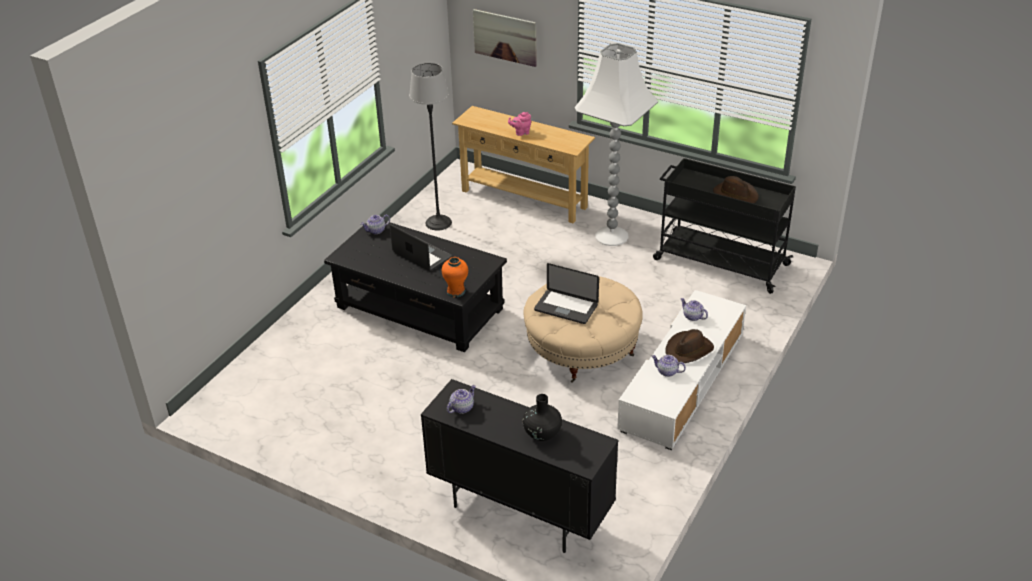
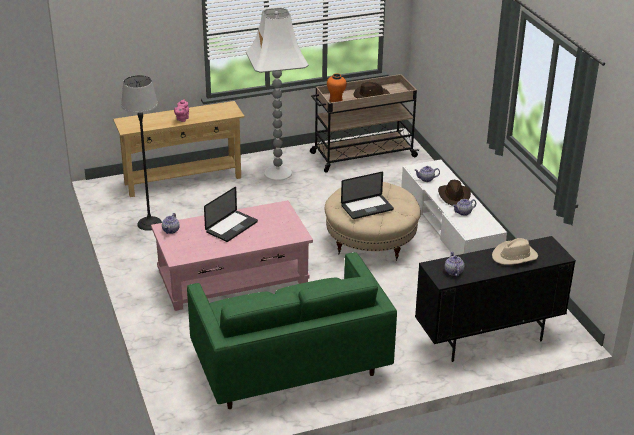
camera: 50 degrees left, 5 degrees down
(335, 410) = (289, 364): none -> green sofa
(419, 307) = (232, 277): black coffee table -> pink coffee table
(422, 255) = (231, 227): laptop -> laptop turned 135 degrees clockwise
(456, 292) = (294, 234): orange vase -> orange vase (336, 101)
(505, 37) = (132, 46): picture -> none
(542, 433) = (514, 256): black vase -> beige hat
(719, 262) = (362, 155): black cart -> beige cart

